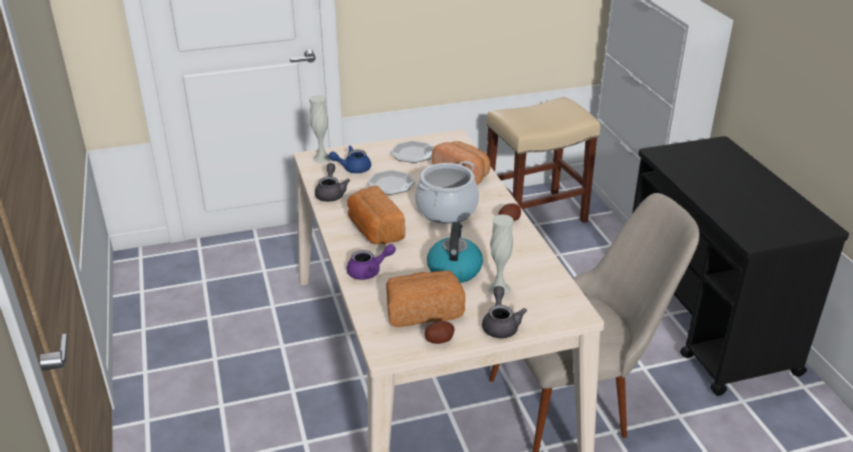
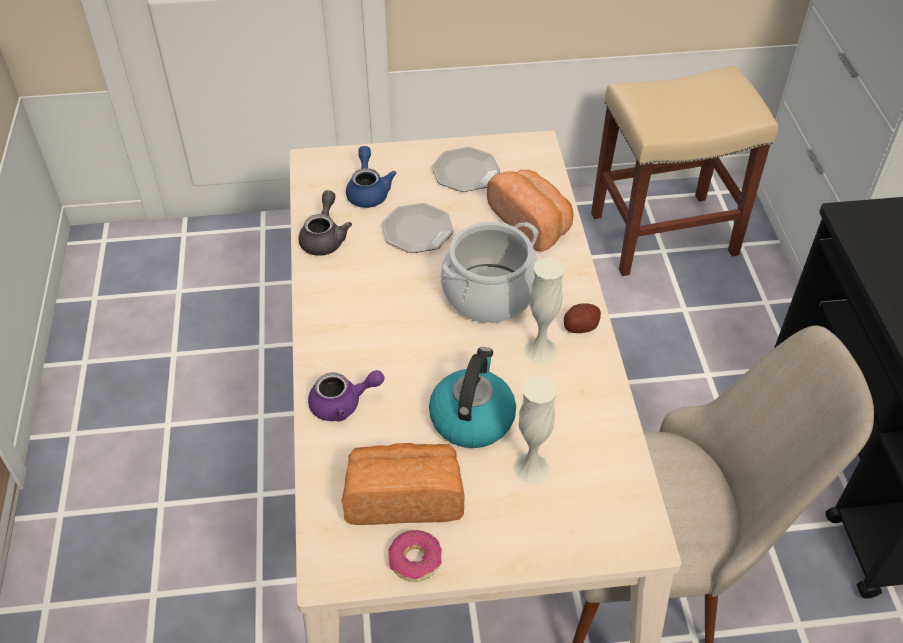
camera: 10 degrees right, 15 degrees up
(322, 158) = (328, 165): white vase -> white vase (540, 350)
(352, 168) = (368, 191): blue teapot -> blue teapot turned 90 degrees clockwise
(374, 230) = (370, 321): bread -> none
(439, 339) = (415, 560): potato -> donut
(500, 325) = (516, 544): grey teapot -> none

